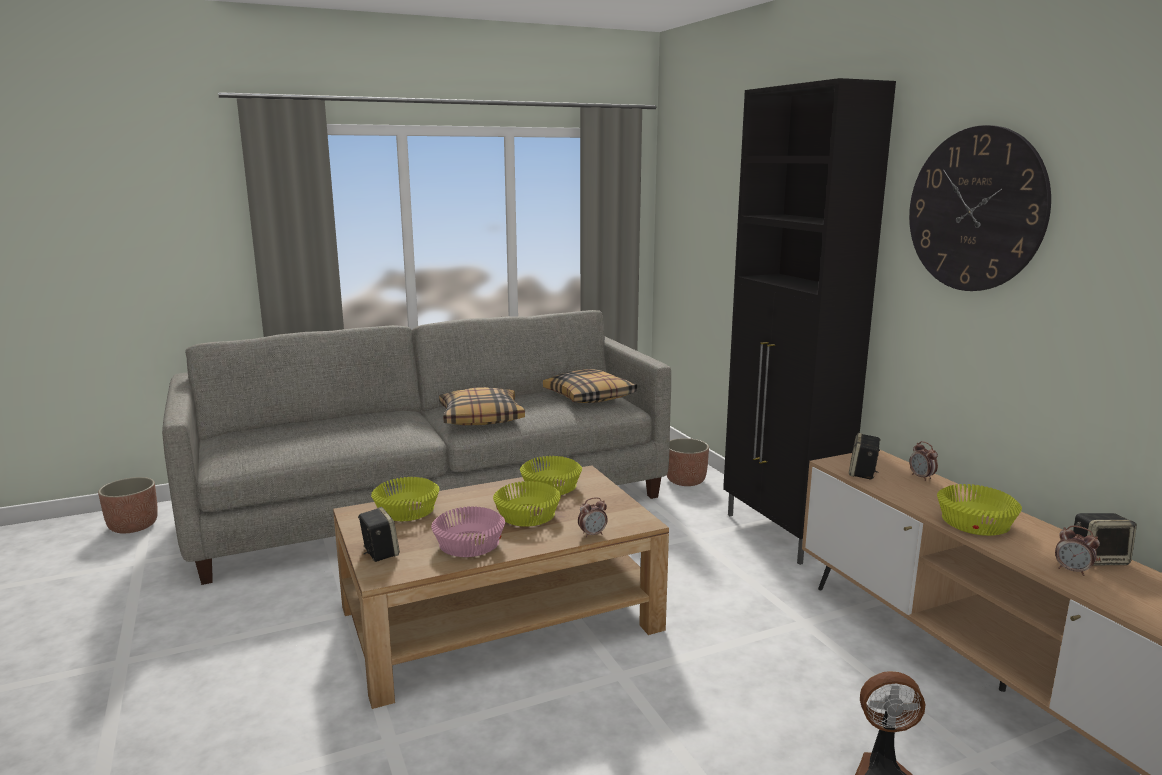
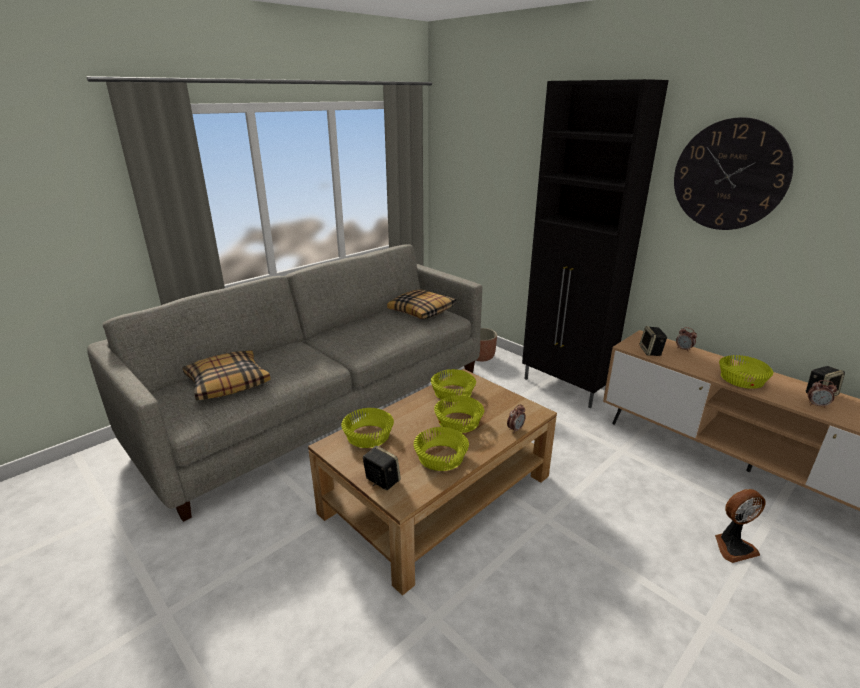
camera: 20 degrees left, 10 degrees up
(133, 526) = (76, 479): planter -> none
(470, 545) = (442, 457): pink bowl -> yellow bowl
(481, 417) = (360, 341): pillow -> pillow (228, 383)

